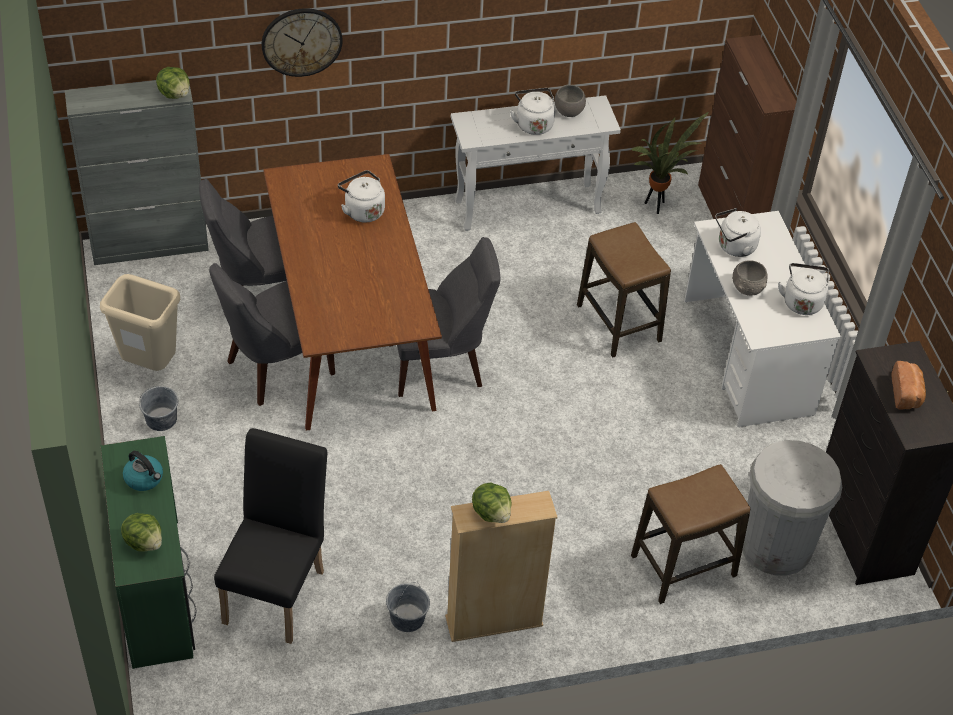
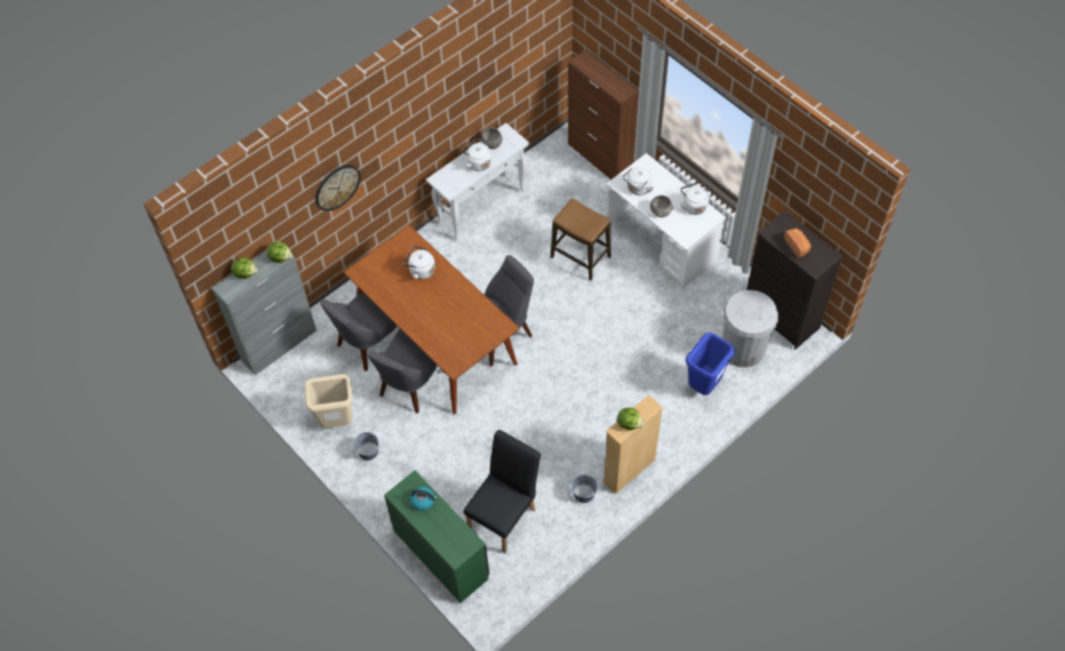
camera: 25 degrees left, 10 degrees up
(144, 542) = (451, 537): lettuce -> lettuce (245, 273)
(278, 589) = (505, 516): black chair -> black chair turned 45 degrees clockwise
(657, 206) = (553, 169): potted plant -> none
(683, 566) = (704, 386): stool -> blue trash can

